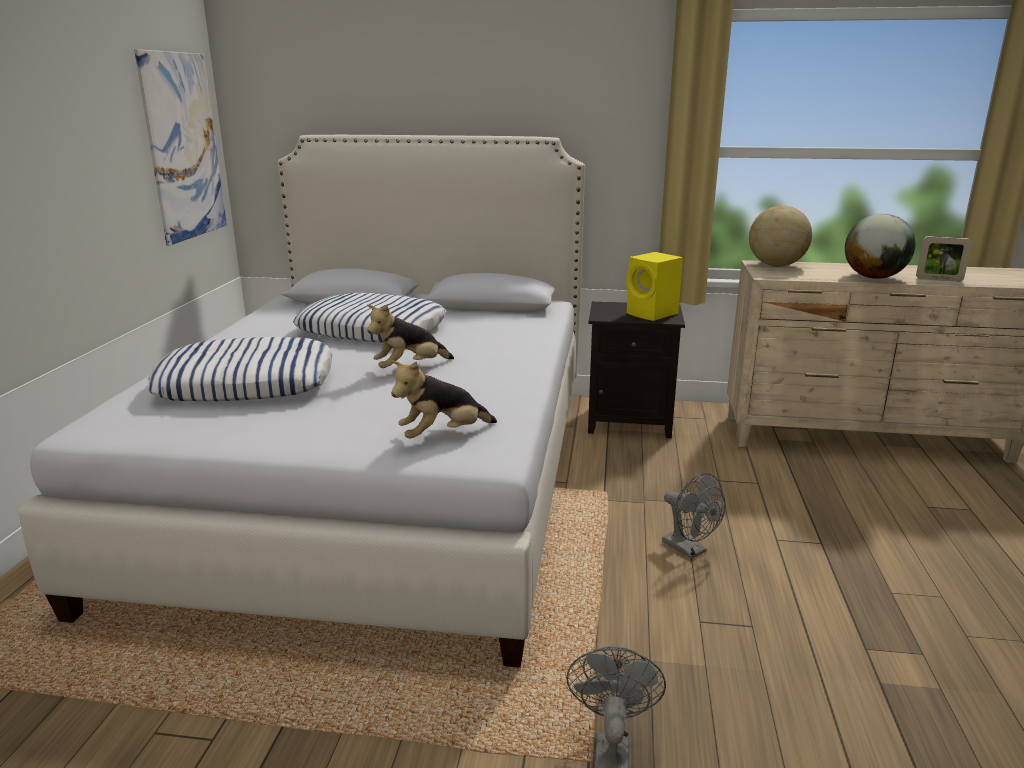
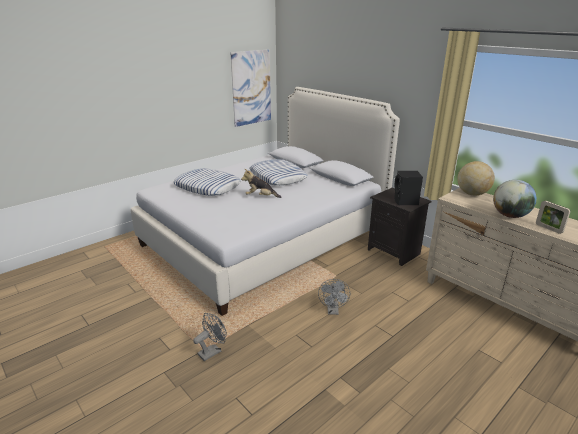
camera: 40 degrees right, 5 degrees up
(443, 436) = (226, 225): plush toy -> none
(653, 314) = (406, 202): yellow speaker -> black speaker

